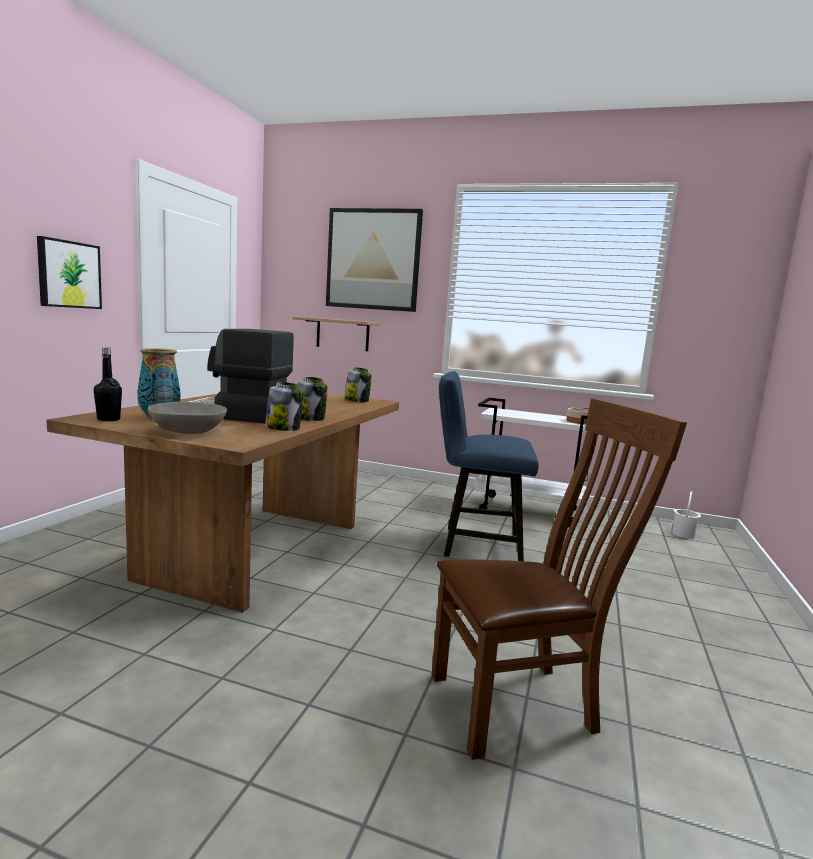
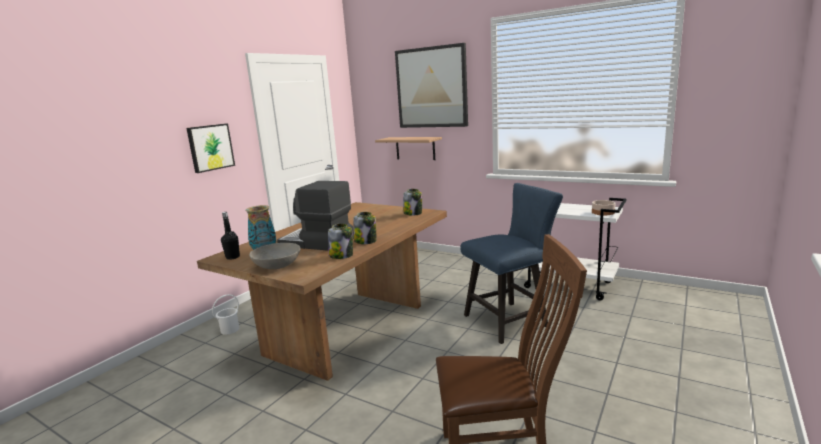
camera: 15 degrees right, 5 degrees up
(475, 544) = (510, 320): blue chair -> blue chair turned 135 degrees clockwise
(683, 534) = (705, 303): white bucket -> white bucket (229, 329)

